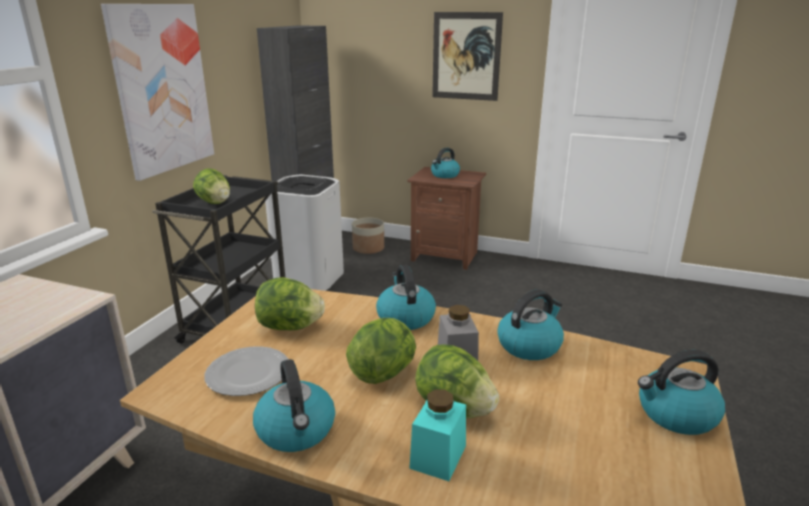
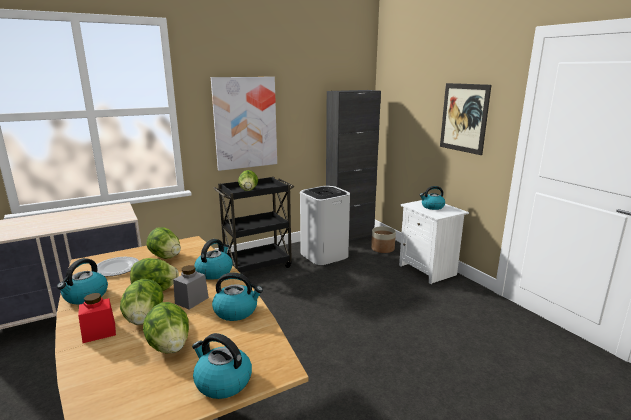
camera: 40 degrees right, 5 degrees down
(438, 457) = (99, 332): turquoise jar -> red jar
(445, 256) = (428, 270): brown nightstand -> white nightstand
(553, 417) = (169, 346): none -> lettuce

